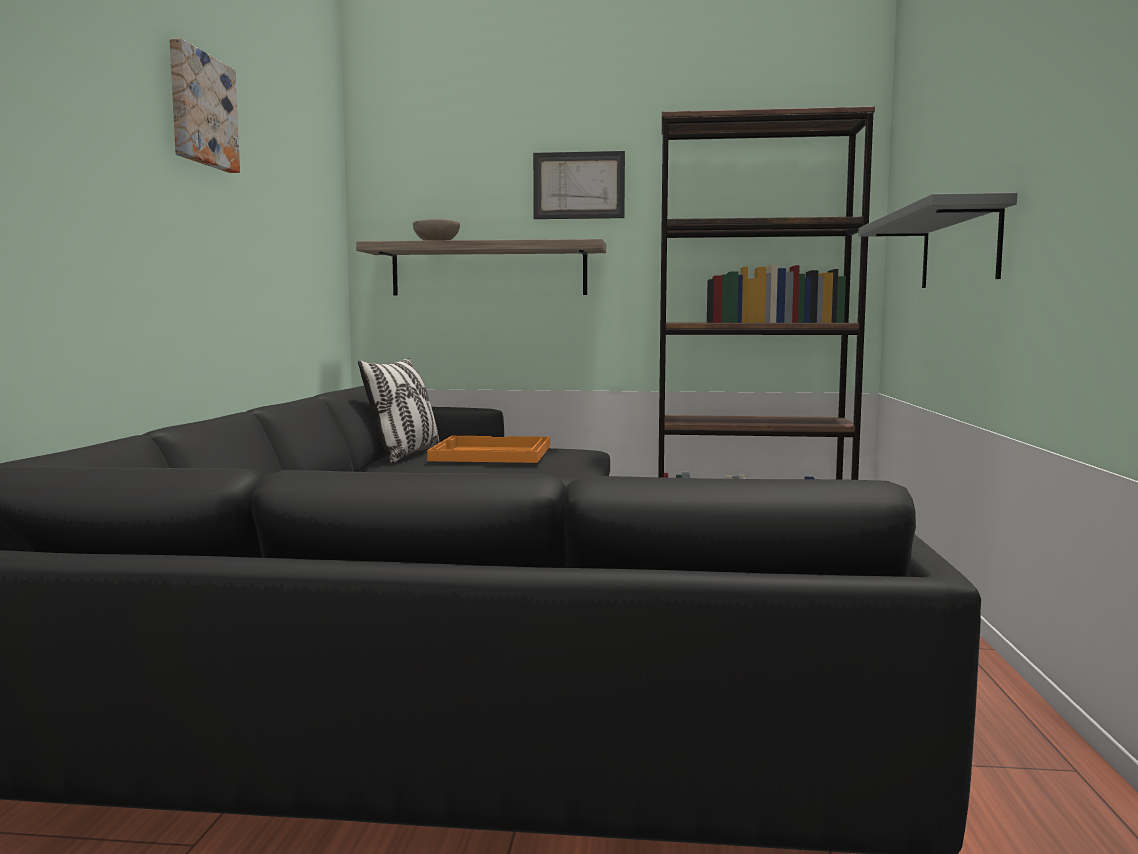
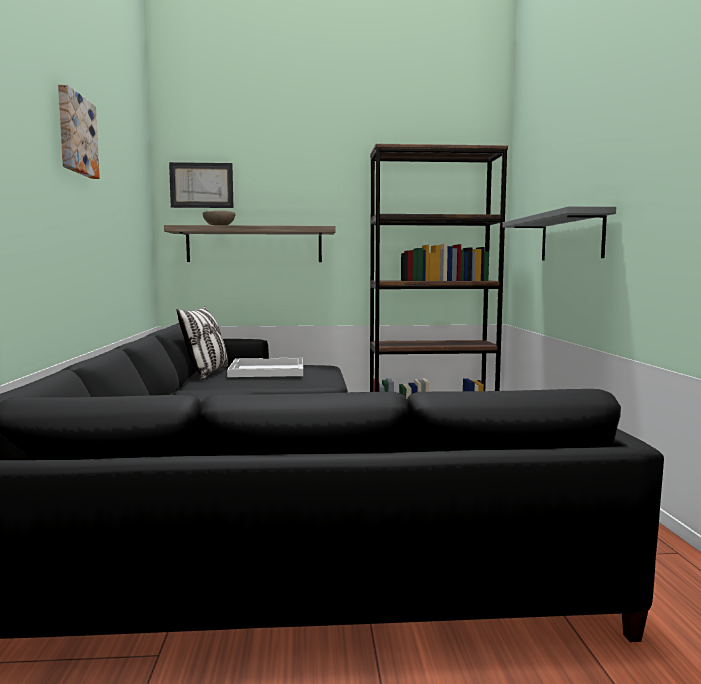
camera: 10 degrees left, 0 degrees up
(490, 453) = (266, 370): orange tray -> white tray
(579, 185) = (315, 189): picture -> picture (201, 185)

